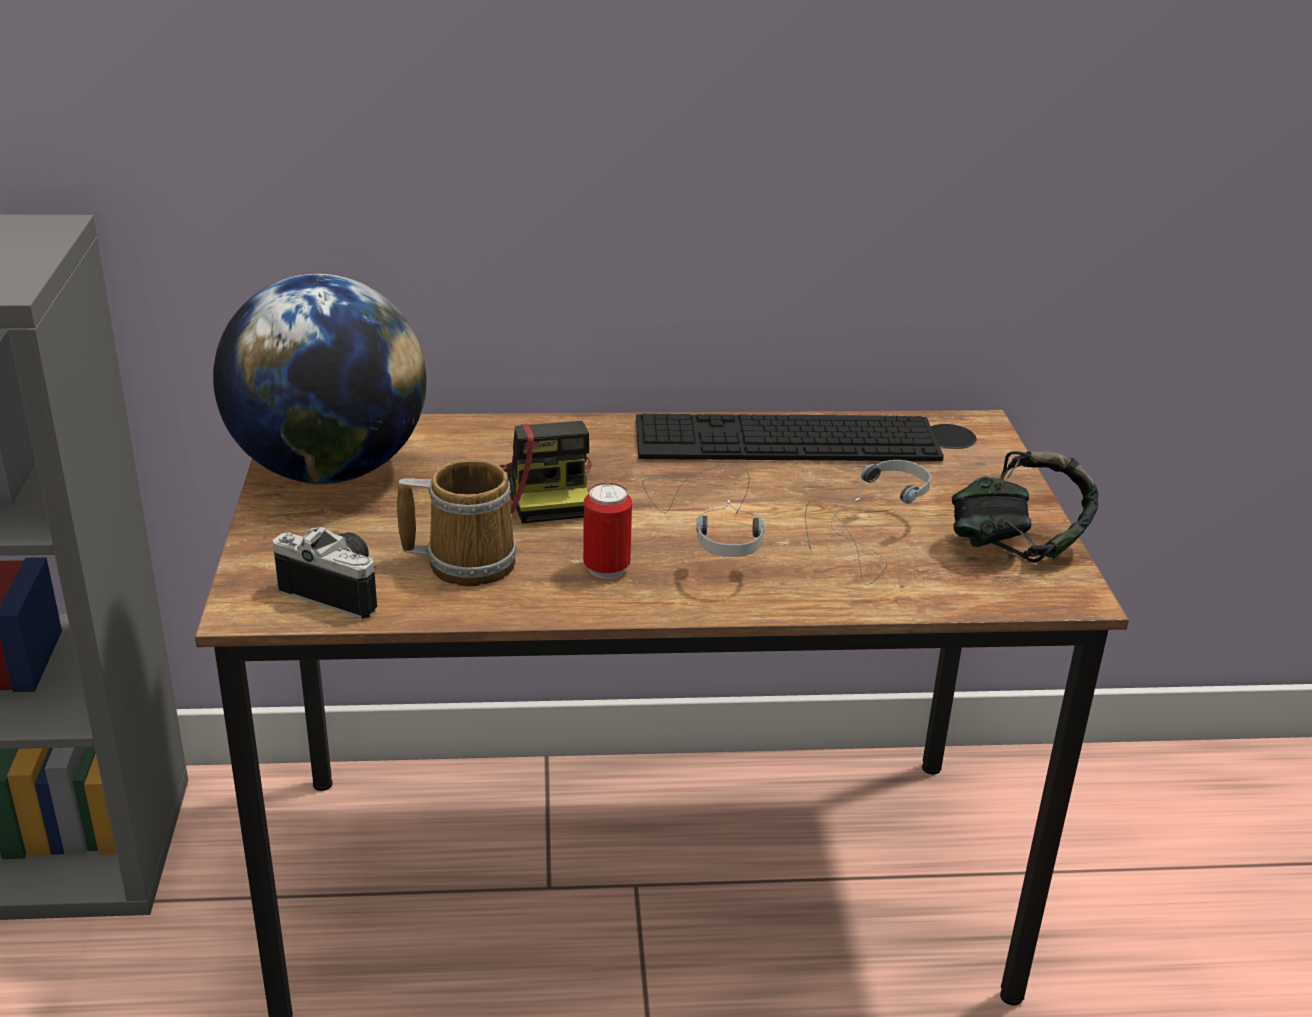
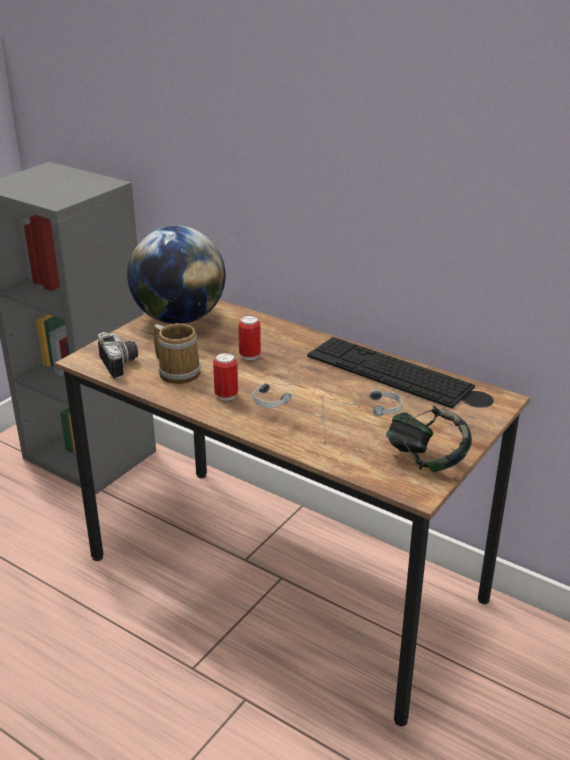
camera: 40 degrees right, 0 degrees up
(546, 490) = (250, 356): camera -> can

